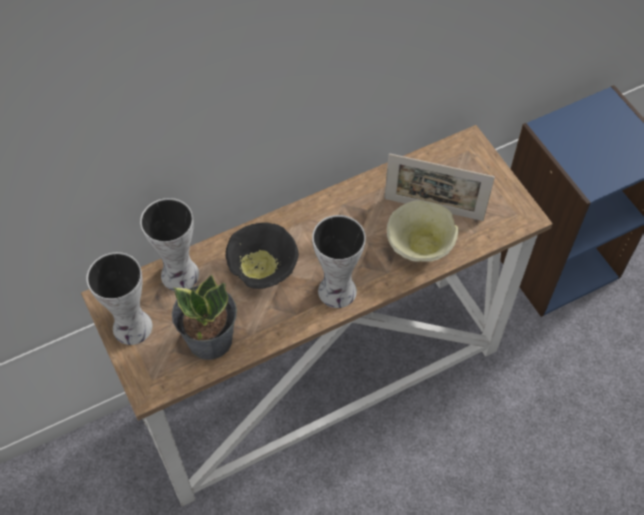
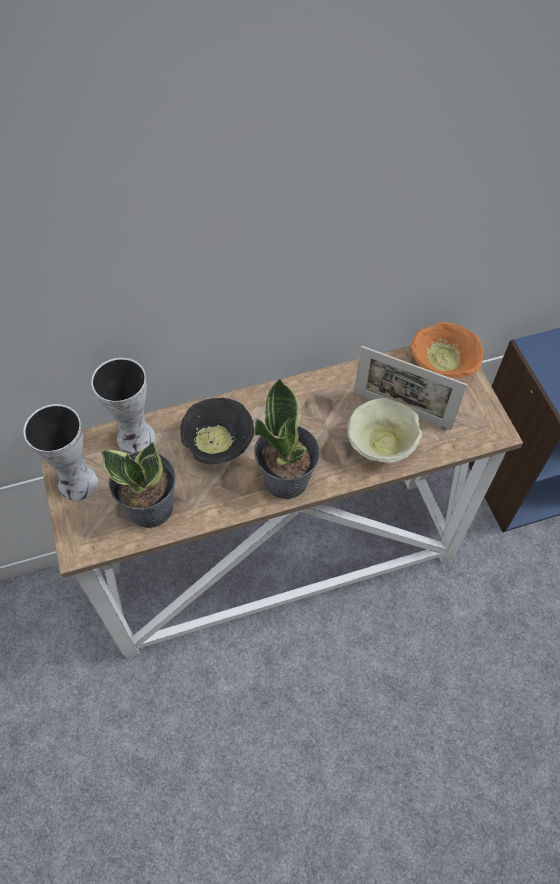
camera: 10 degrees right, 0 degrees up
(336, 292) = (287, 479): vase -> potted plant
(463, 161) = (441, 366): none -> orange bowl

